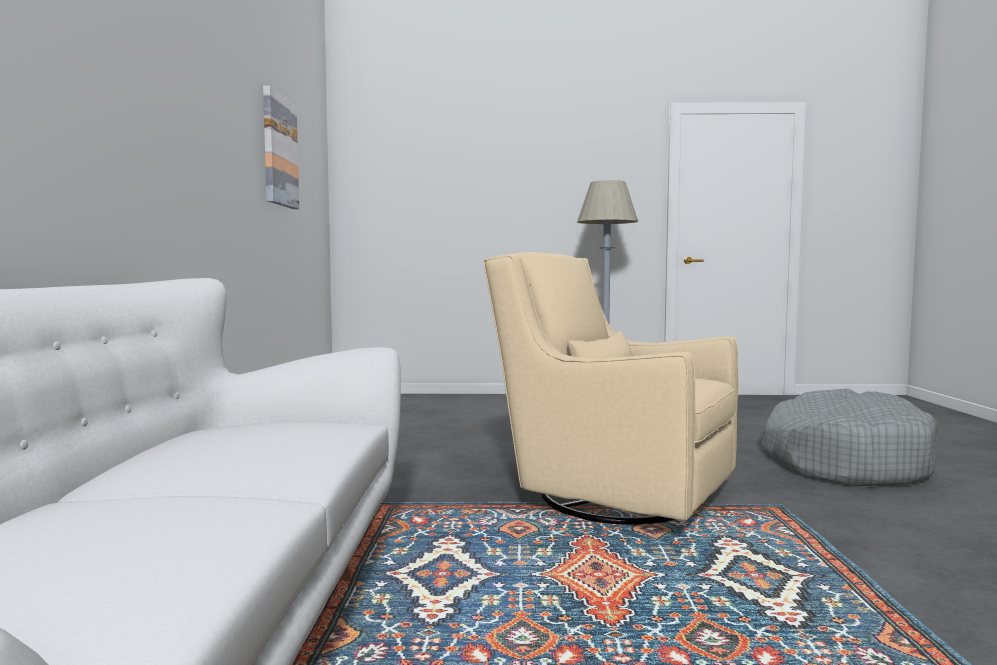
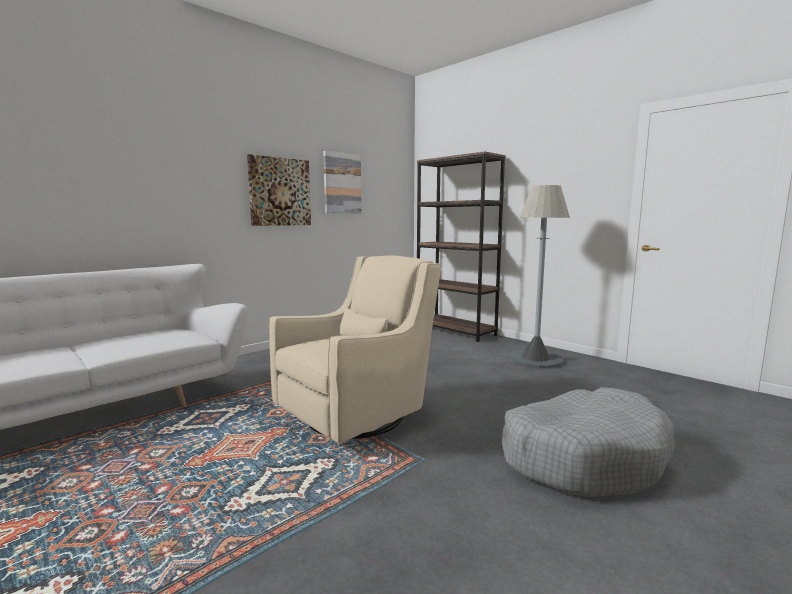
camera: 45 degrees right, 5 degrees up
(226, 148) = (279, 192): none -> picture
(442, 398) = (455, 331): none -> brown bookcase
(610, 496) = (359, 414): beige armchair -> beige armchair turned 60 degrees clockwise

